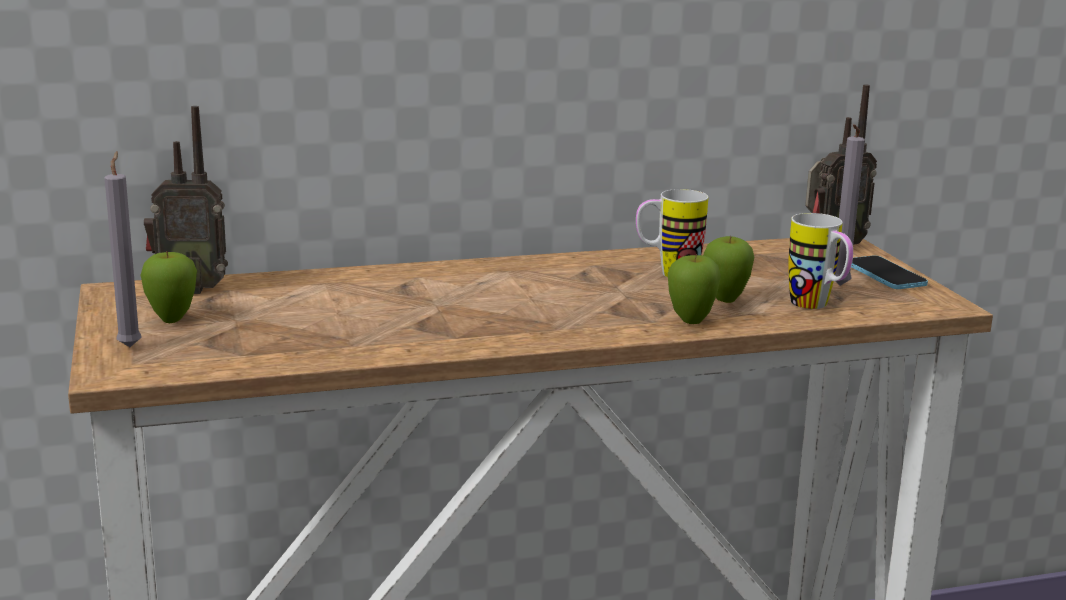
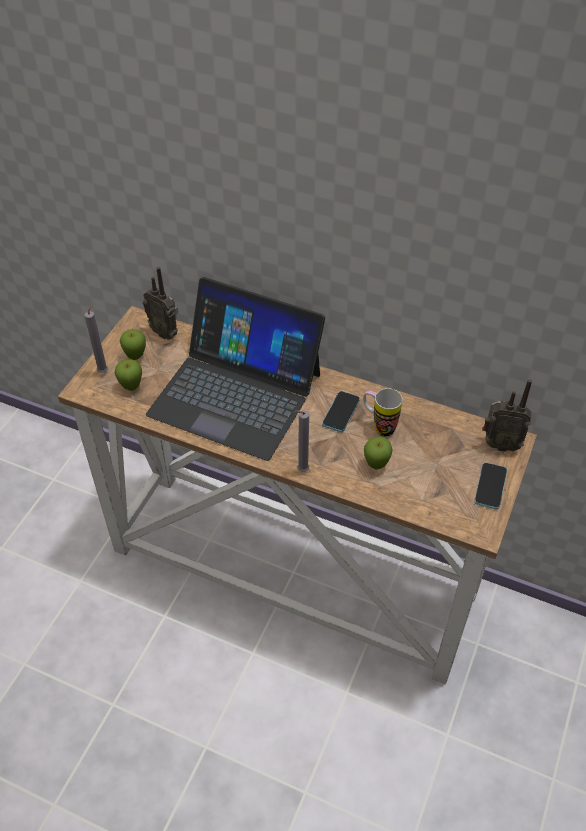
camera: 40 degrees right, 30 degrees up
(411, 304) = (236, 393): none -> laptop
(597, 278) = (341, 412): none -> phone
(691, 321) = (337, 475): apple -> apple (131, 387)
(817, 307) = (413, 496): mug -> none
(838, 286) = (450, 483): grey candle -> grey candle (301, 470)

